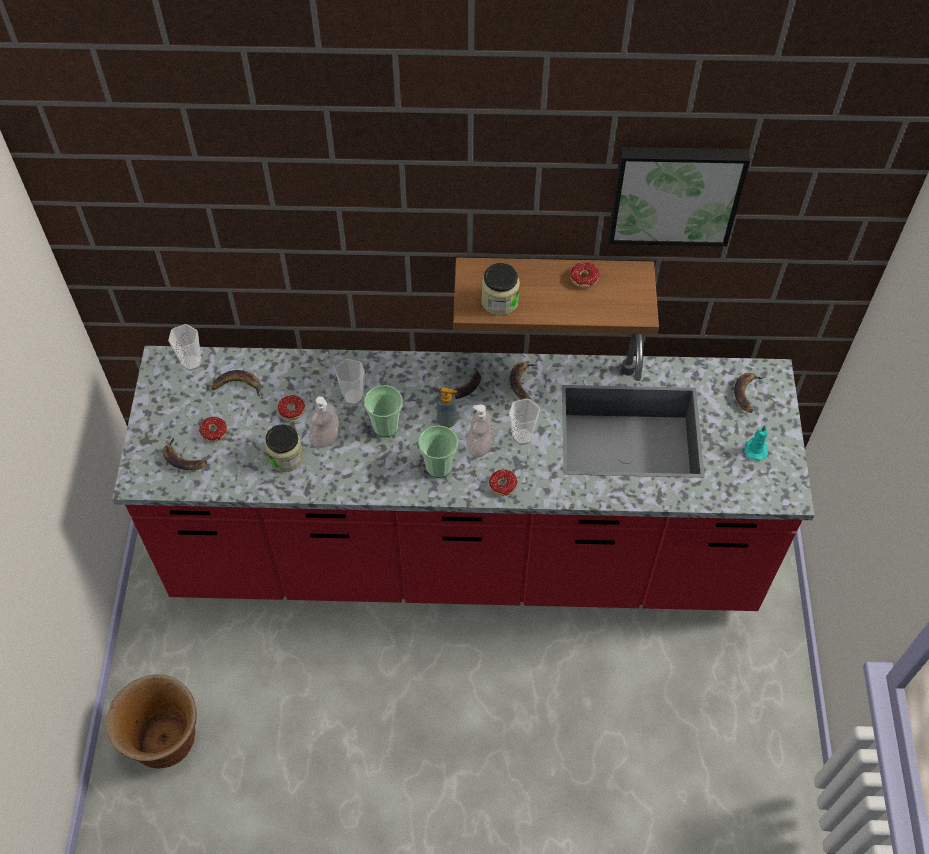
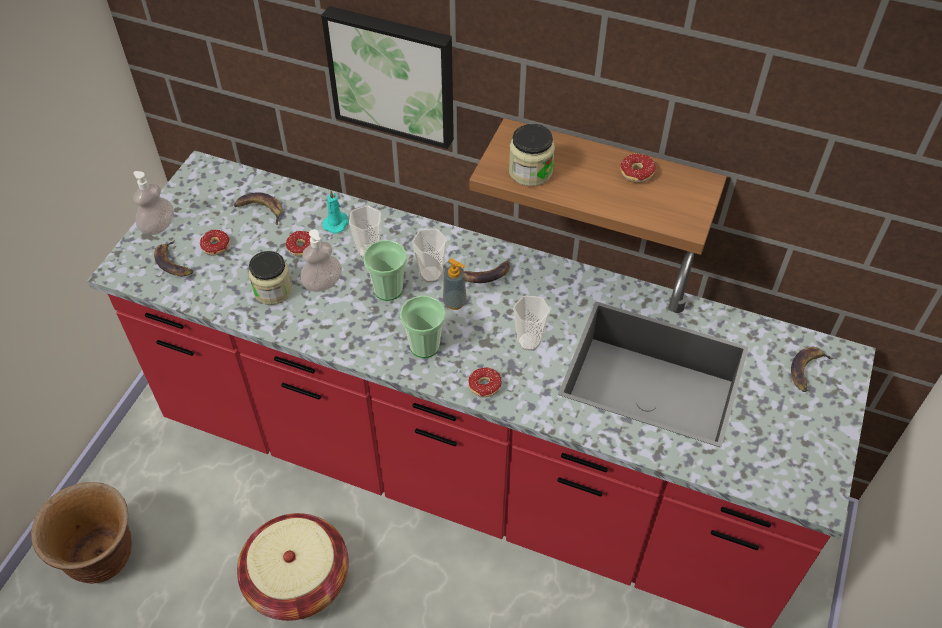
camera: 20 degrees right, 5 degrees down
(191, 363) = (228, 177): cup -> cup (431, 274)
(353, 699) = (298, 579): none -> basket
(480, 446) = (478, 338): soap dispenser -> soap dispenser (158, 226)
(523, 383) = (553, 288): banana -> none
(675, 192) = (762, 85): picture -> picture (393, 74)
(755, 449) = (795, 434): turquoise candle -> turquoise candle (336, 223)

